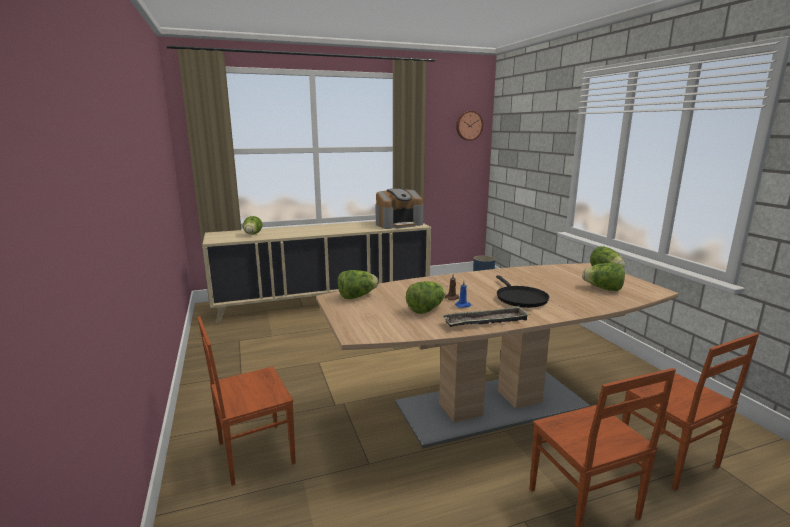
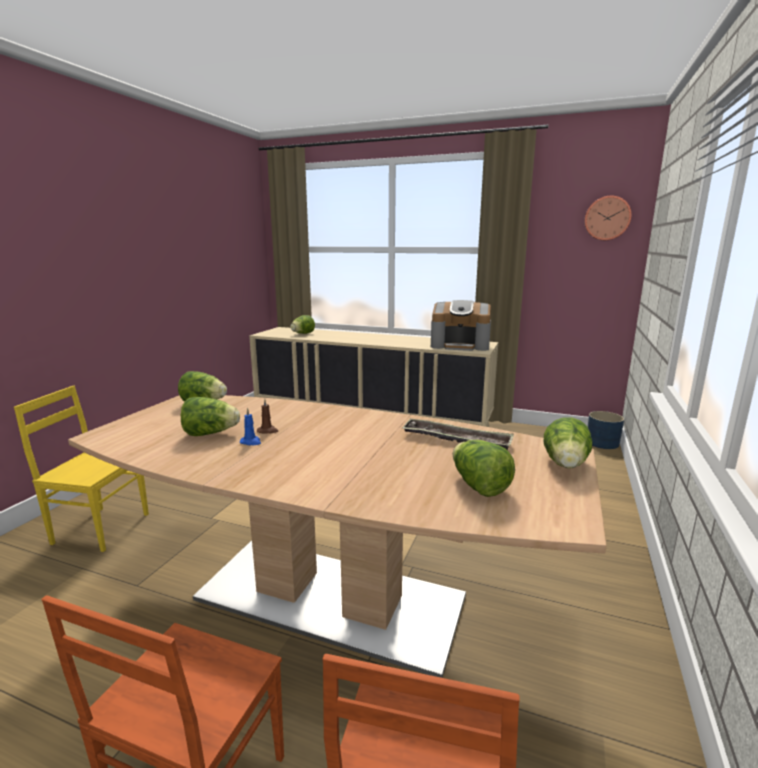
camera: 40 degrees right, 0 degrees up
(254, 452) = (101, 527): brown chair -> yellow chair
(486, 321) = (214, 466): tray -> tray (456, 440)
(519, 298) = (328, 456): black frying pan -> none

